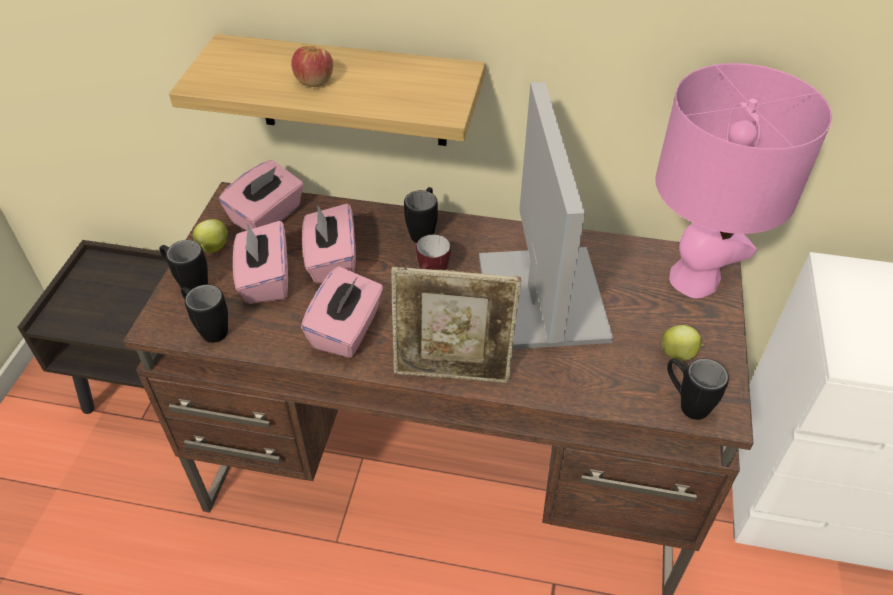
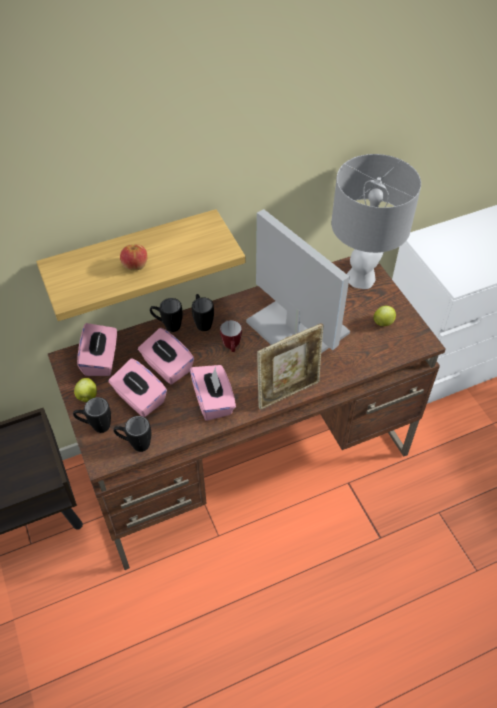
camera: 35 degrees left, 5 degrees up
(685, 403) = (404, 345): black mug -> black mug (167, 325)
(695, 279) = (361, 277): pink table lamp -> grey table lamp

